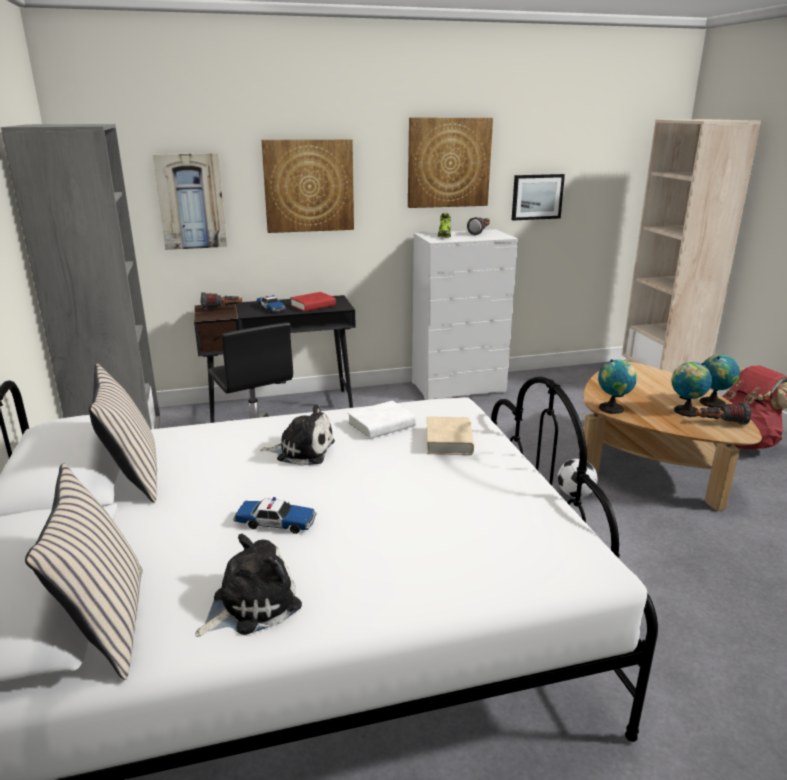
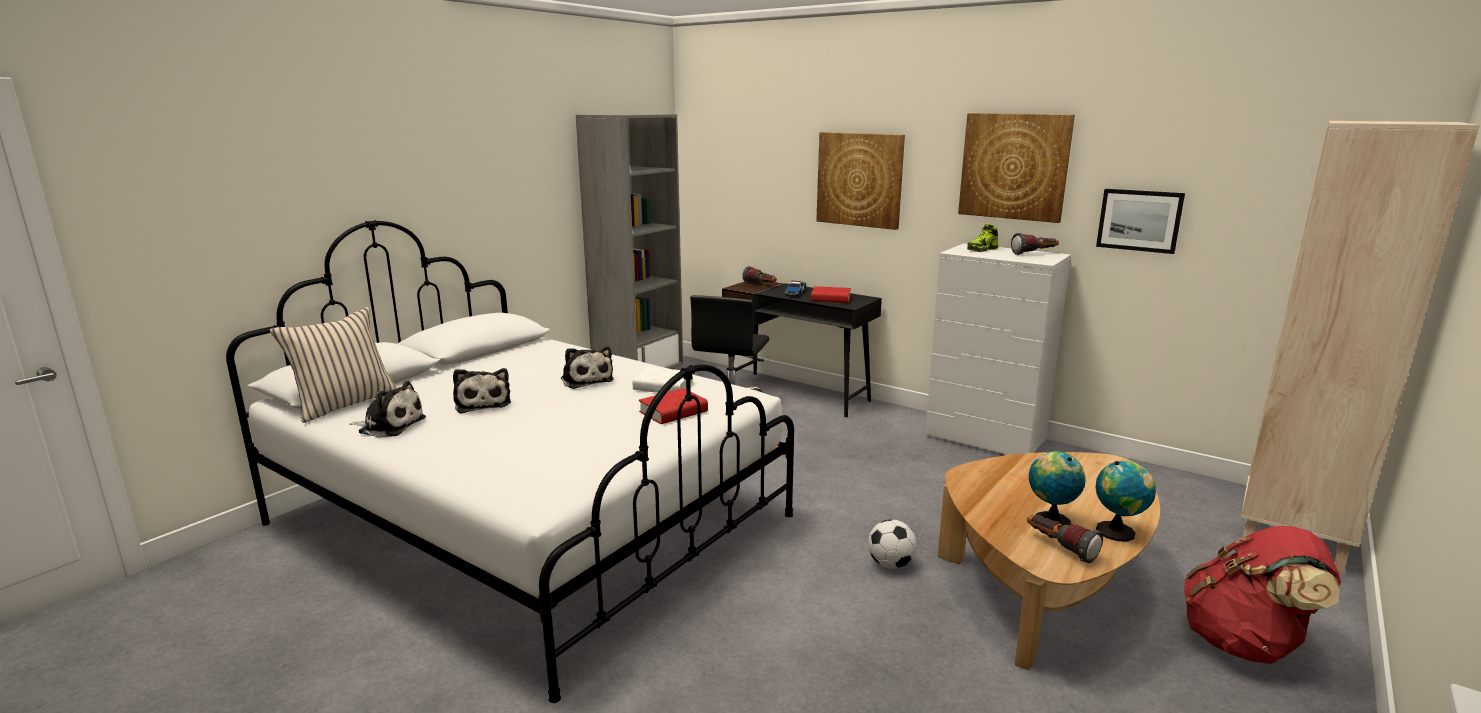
camera: 50 degrees right, 5 degrees down
(133, 477) = (492, 358): beige pillow -> none
(191, 201) = (761, 184): picture -> none
(275, 523) = (482, 403): toy car -> plush toy
(449, 441) = (673, 412): beige book -> red book
(613, 408) = (970, 482): globe -> none

